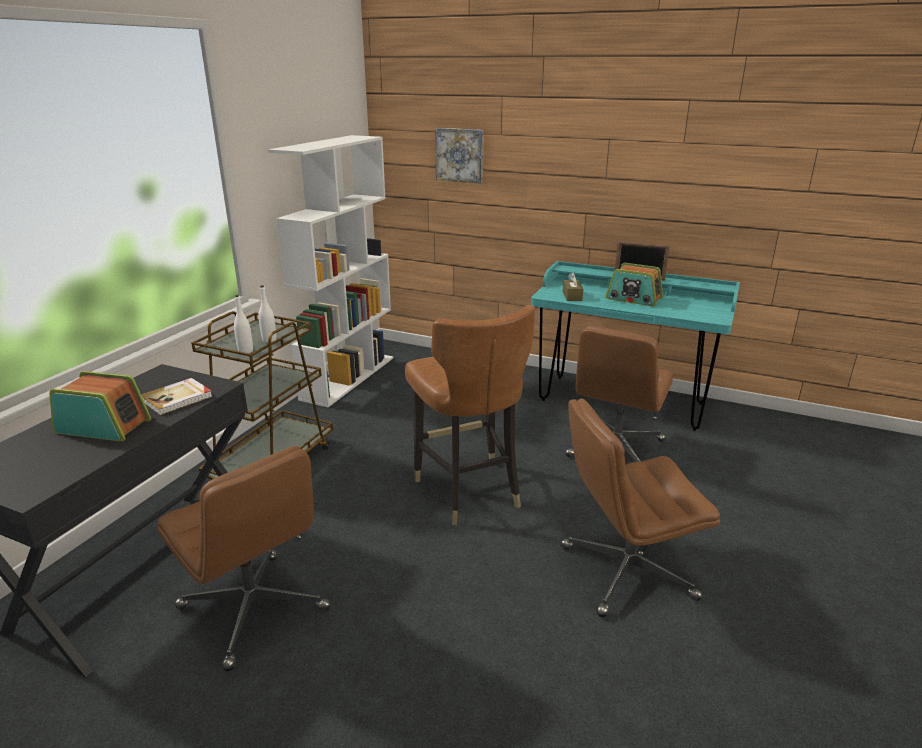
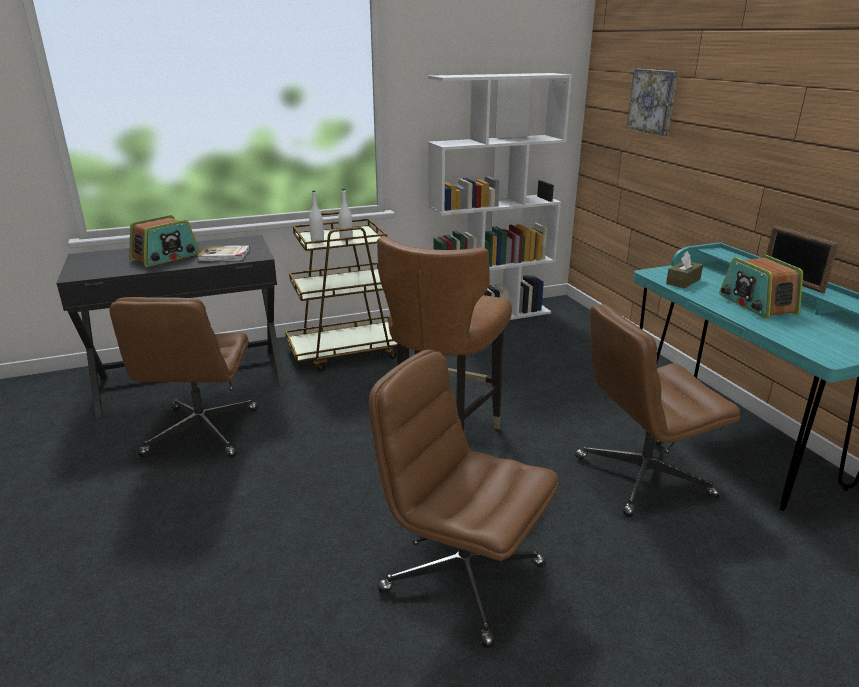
camera: 45 degrees right, 0 degrees up
(104, 426) = (166, 257): radio -> radio turned 75 degrees clockwise

